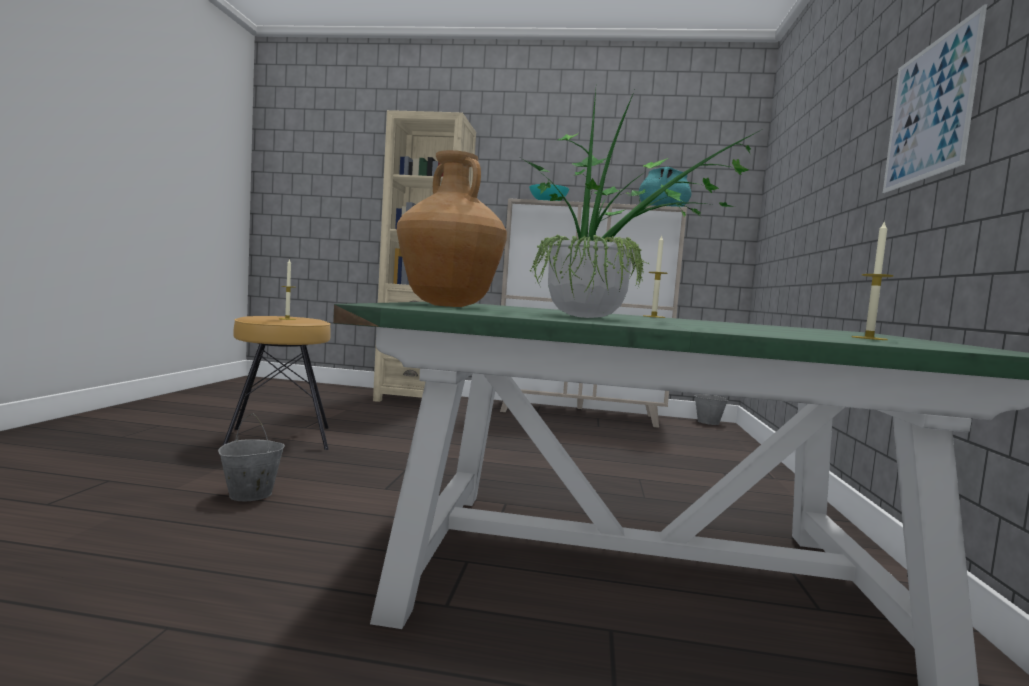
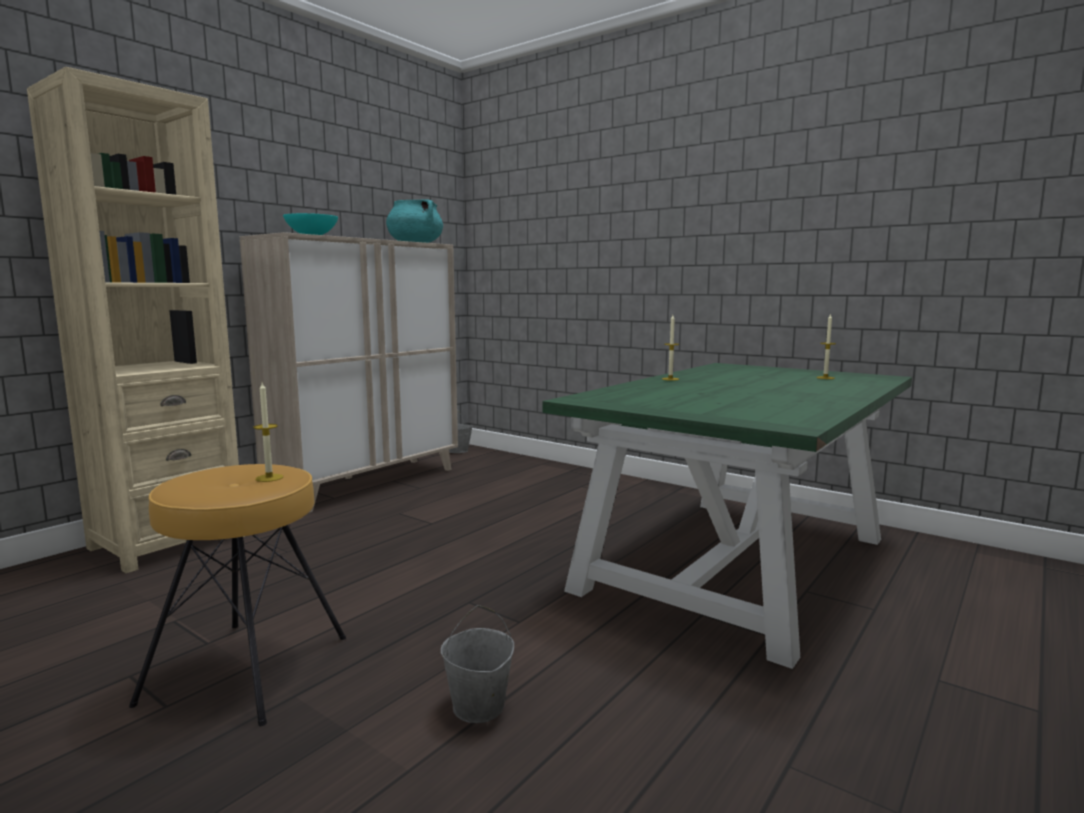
camera: 60 degrees left, 5 degrees up
(448, 306) = (720, 412): brown vase -> none
(602, 318) = (784, 397): potted plant -> none
(929, 111) = (725, 217): picture -> none

